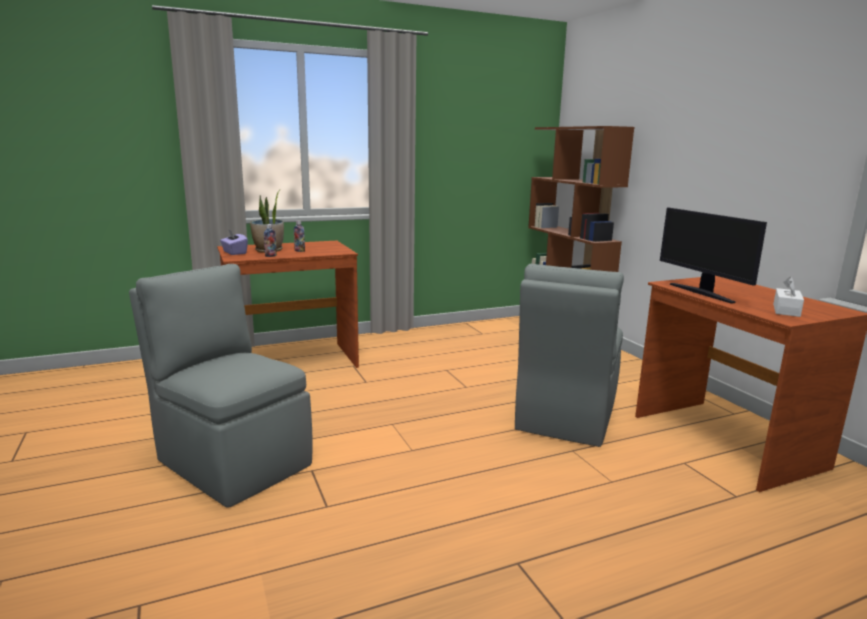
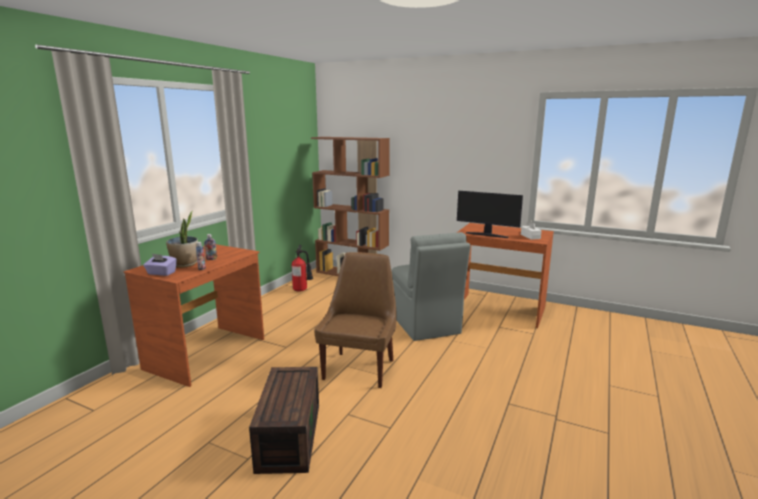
camera: 40 degrees left, 0 degrees up
(232, 461) = (288, 435): grey chair -> brown storage box
(401, 432) = (360, 368): none -> brown chair
(475, 333) = (302, 290): none -> fire extinguisher

